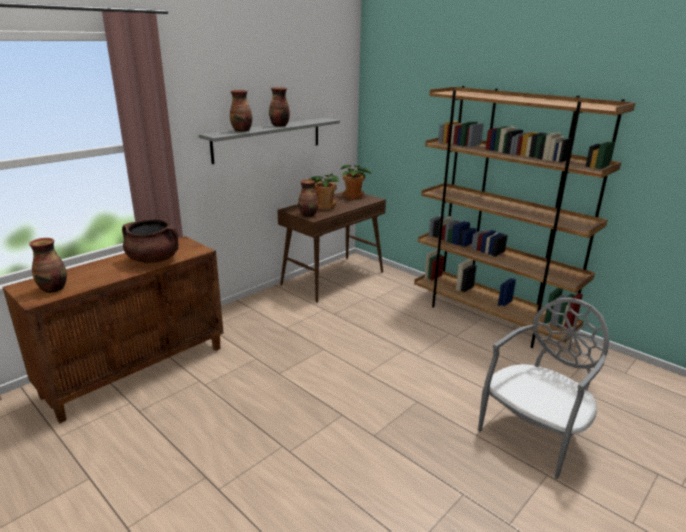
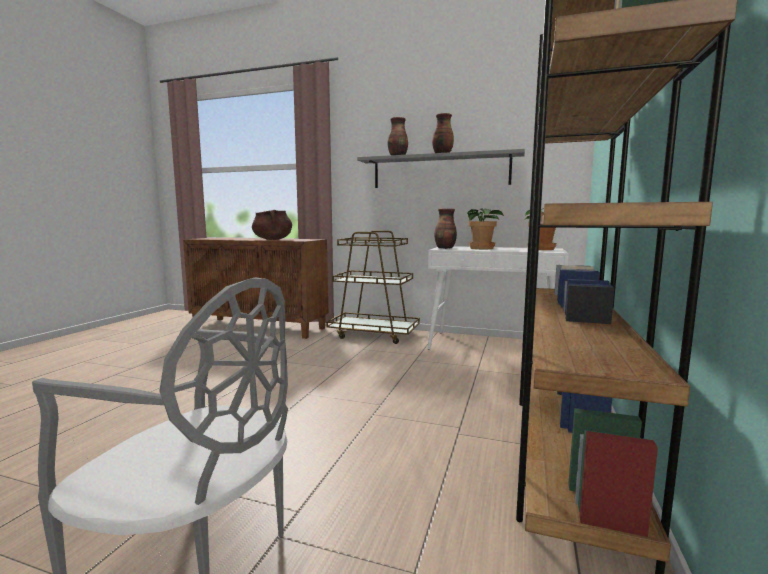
camera: 65 degrees right, 15 degrees down
(54, 289) = (214, 238): vase -> none
(249, 312) = (374, 334): none -> brown cart
(333, 278) = (493, 346): brown console table -> white console table

